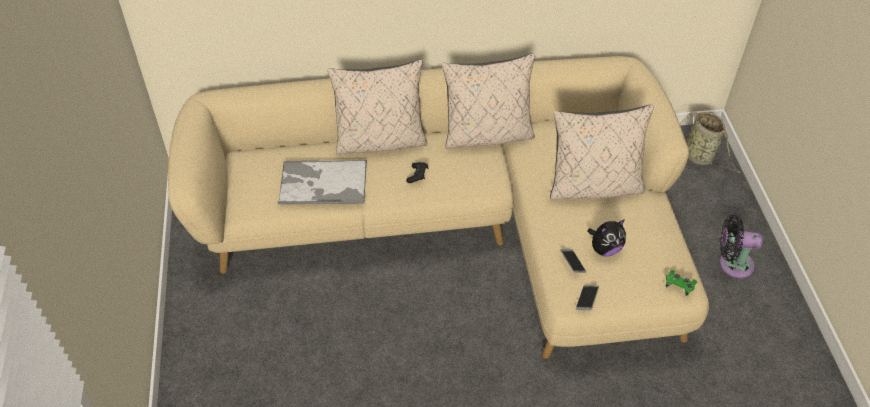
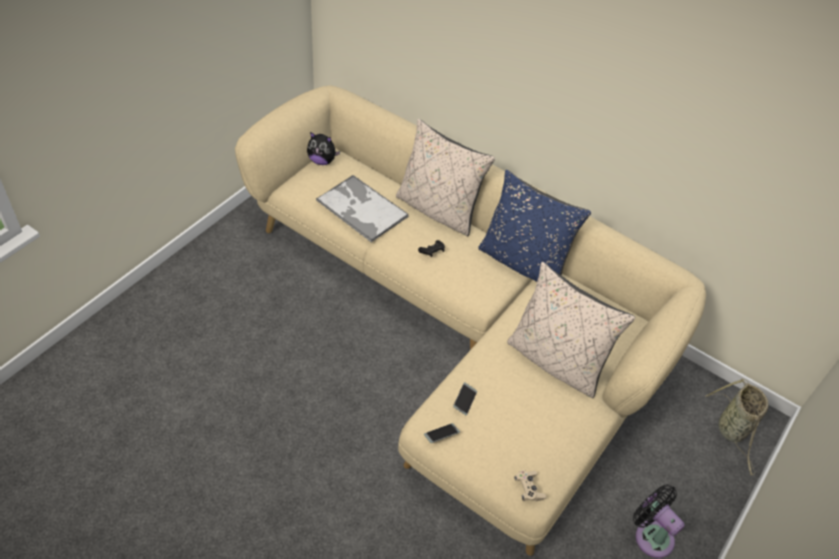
camera: 40 degrees right, 0 degrees up
(487, 135) = (523, 262): beige pillow -> blue pillow
(604, 249) = (503, 412): plush toy -> plush toy (322, 161)
(679, 286) = (528, 489): green game controller -> beige game controller

